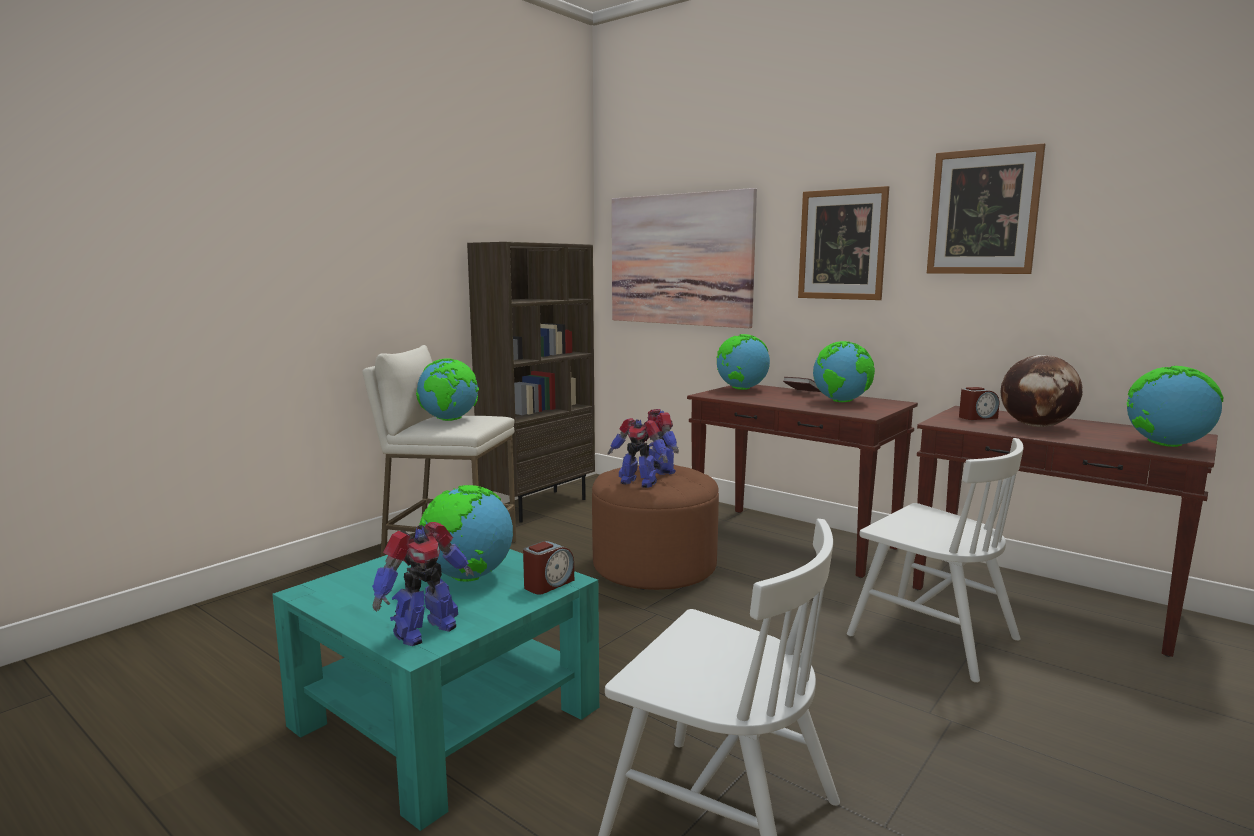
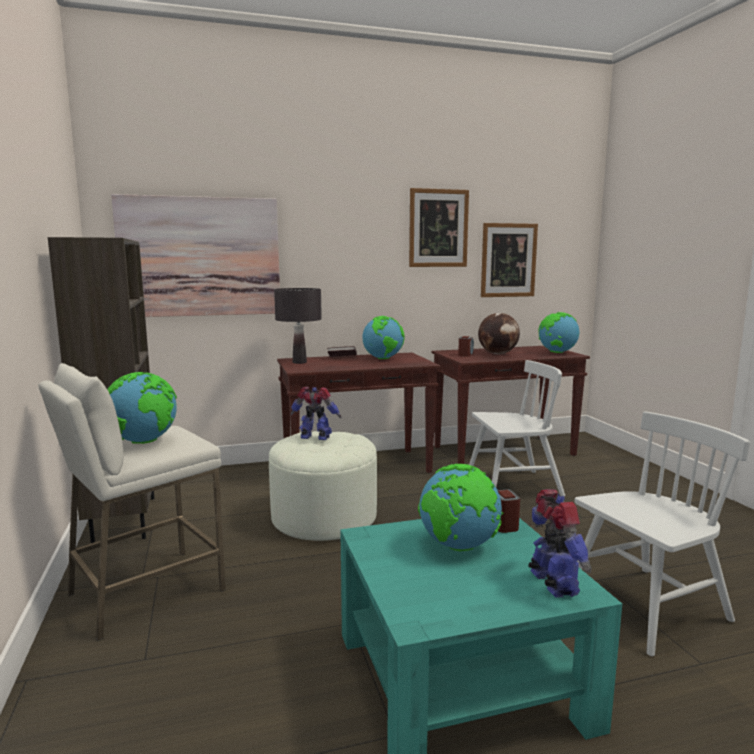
camera: 55 degrees left, 0 degrees up
(638, 482) = (331, 449): toy robot -> none
(654, 565) = (324, 517): brown ottoman -> white ottoman
(741, 389) = (299, 362): globe -> black table lamp
(842, 244) = (350, 246): picture -> picture (508, 260)

